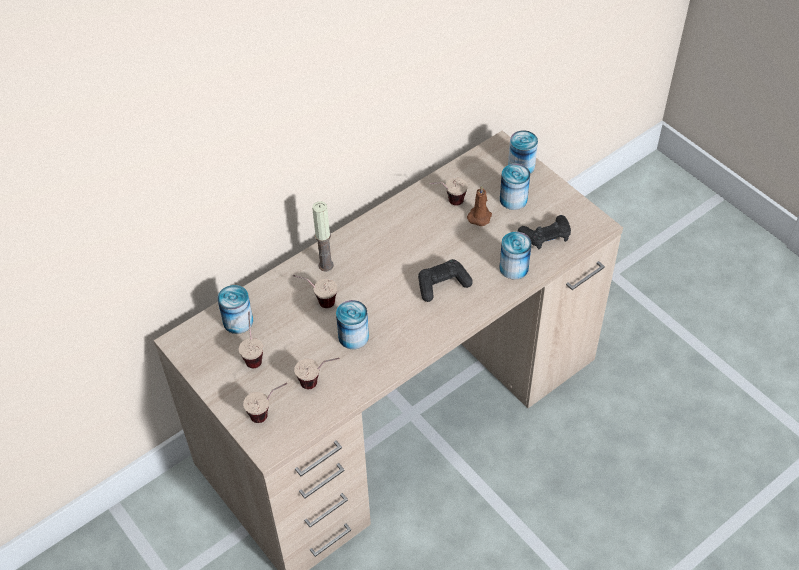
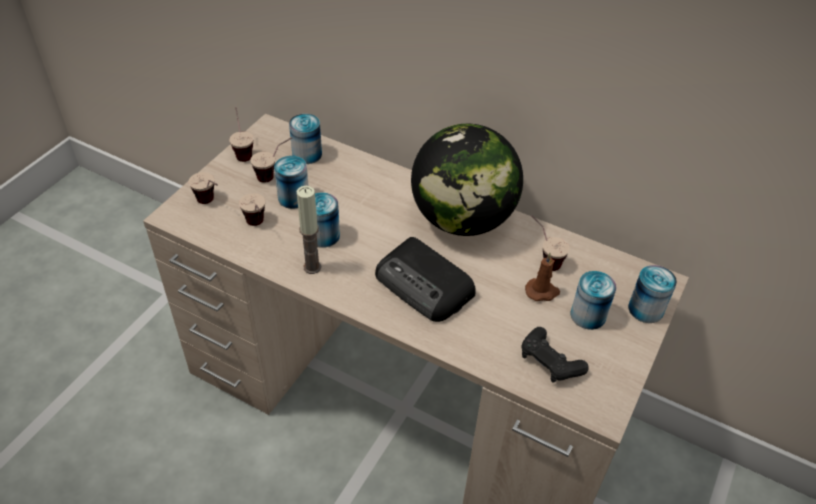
camera: 65 degrees right, 5 degrees down
(317, 301) = (355, 198): cup -> cup (243, 151)
(326, 265) = (402, 191): candle -> candle (312, 267)
(381, 237) = (462, 219): none -> globe
(442, 285) = (425, 286): black game controller -> radio
(514, 268) = (484, 343): can -> can (293, 198)

